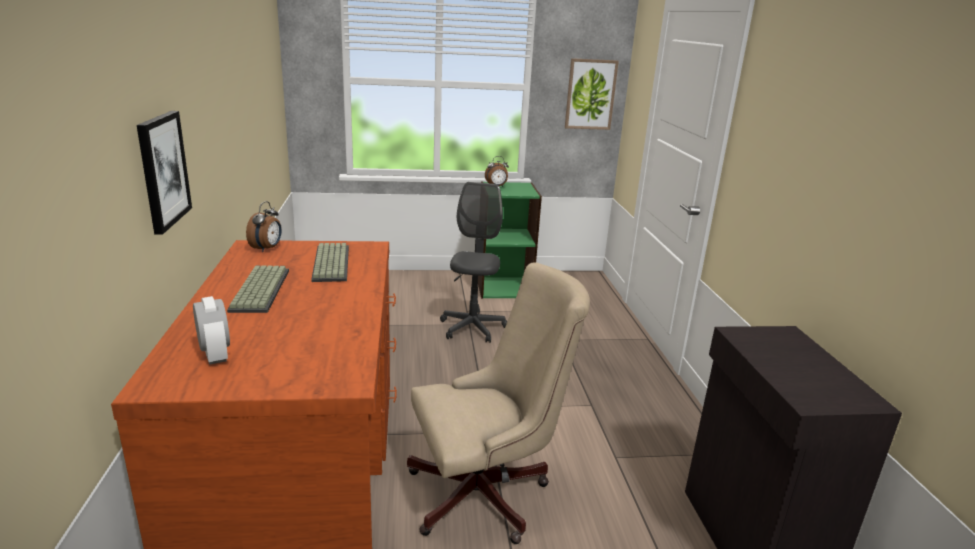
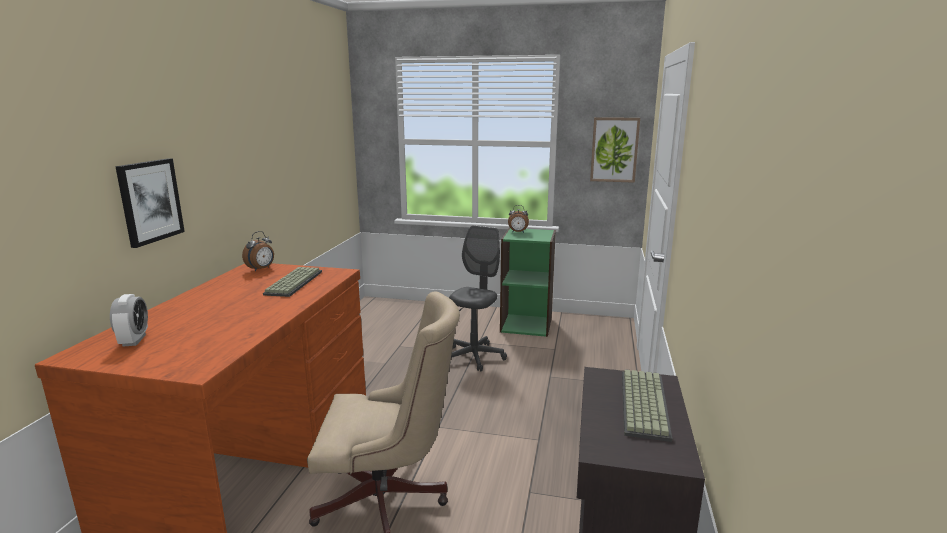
camera: 20 degrees right, 5 degrees down
(259, 289) = (219, 297): keyboard -> keyboard (642, 403)

